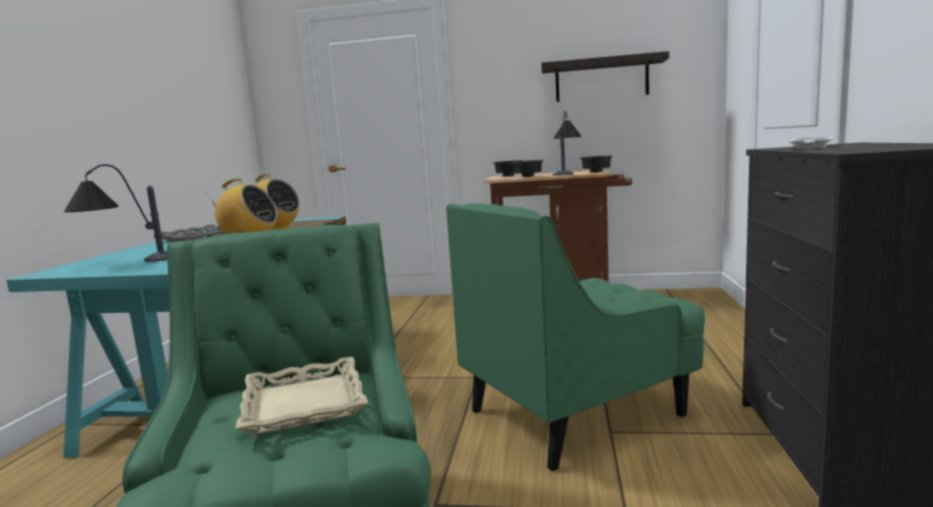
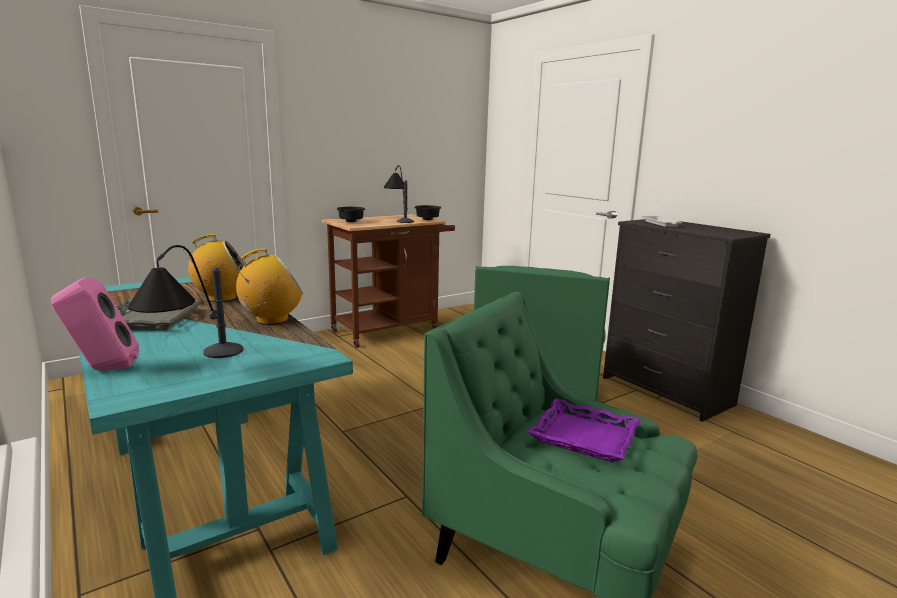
camera: 45 degrees left, 5 degrees up
(91, 259) = (102, 370): none -> pink speaker
(303, 403) = (584, 437): beige tray -> purple tray
(527, 177) = (379, 224): black bowl -> none
(601, 80) = (409, 138): shelf -> none

